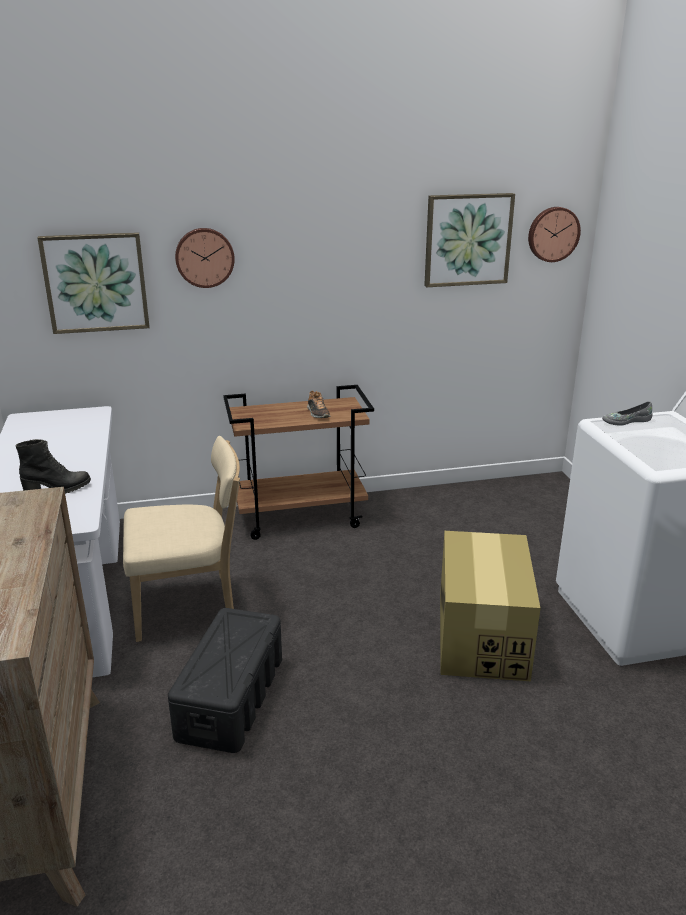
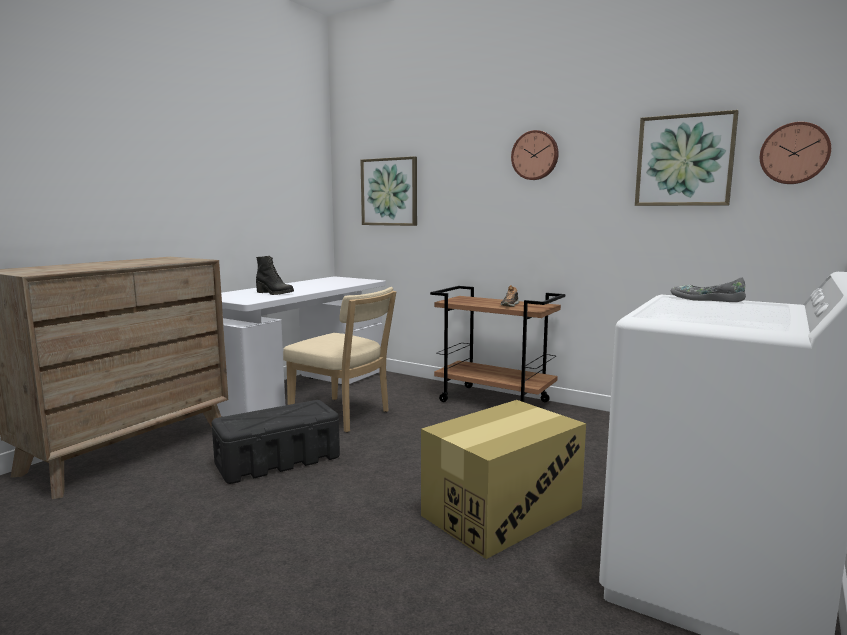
camera: 45 degrees right, 15 degrees down
(204, 257) = (455, 175): wall clock -> wall clock (535, 155)

